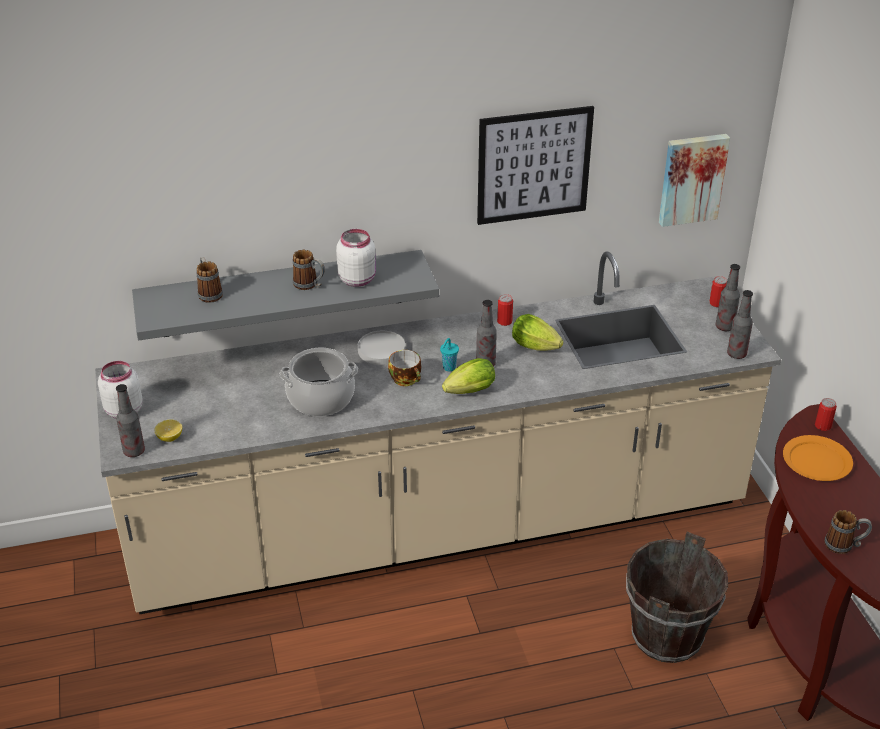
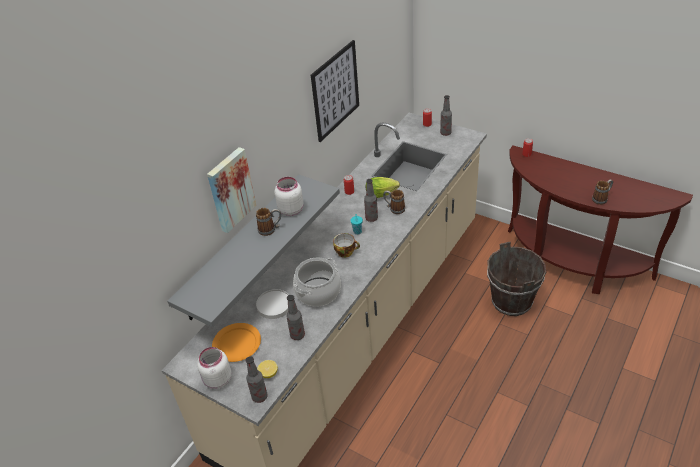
camera: 40 degrees left, 5 degrees up
(209, 293) = (219, 271): mug -> mug (394, 209)
(381, 350) = (311, 246): white plate -> white plate (274, 305)
(467, 392) = (383, 237): lettuce -> none
(691, 178) = (392, 62): picture -> picture (230, 189)
(736, 354) = (467, 142): bottle -> bottle (297, 335)
(817, 461) = (545, 170): orange plate -> orange plate (237, 343)

